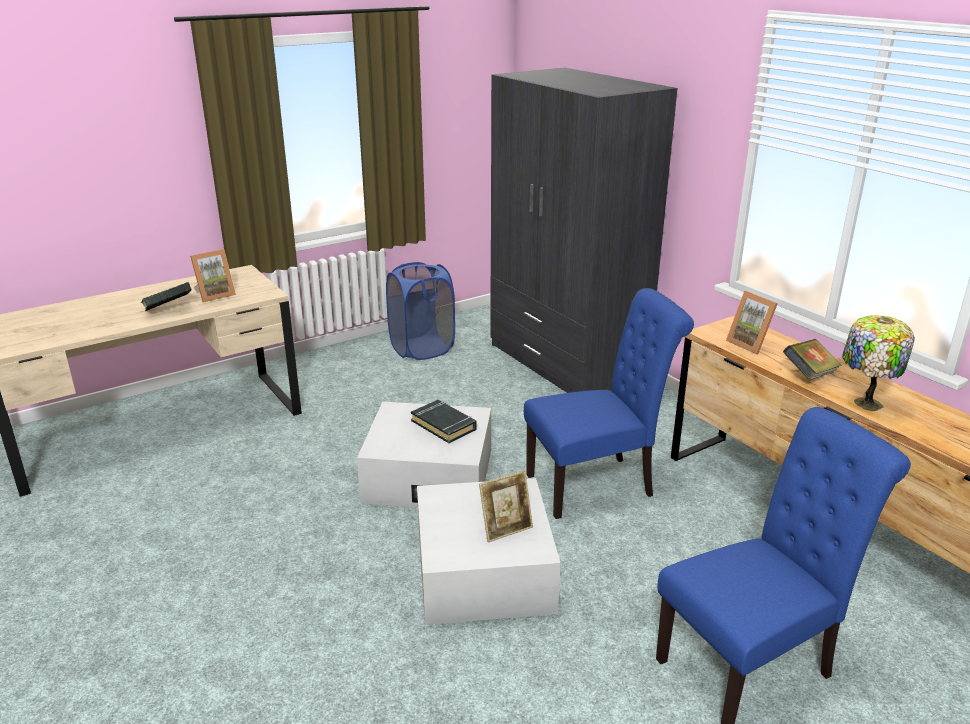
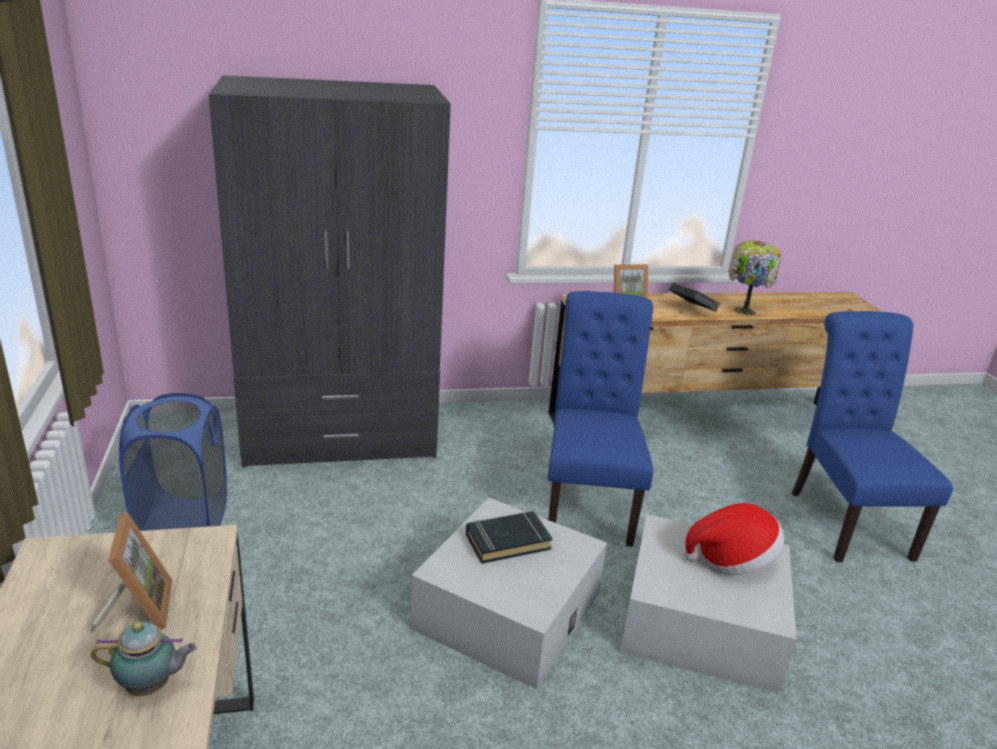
camera: 70 degrees left, 0 degrees up
(168, 310) = (151, 686): book -> teapot
(506, 529) = (731, 560): picture frame -> hat

